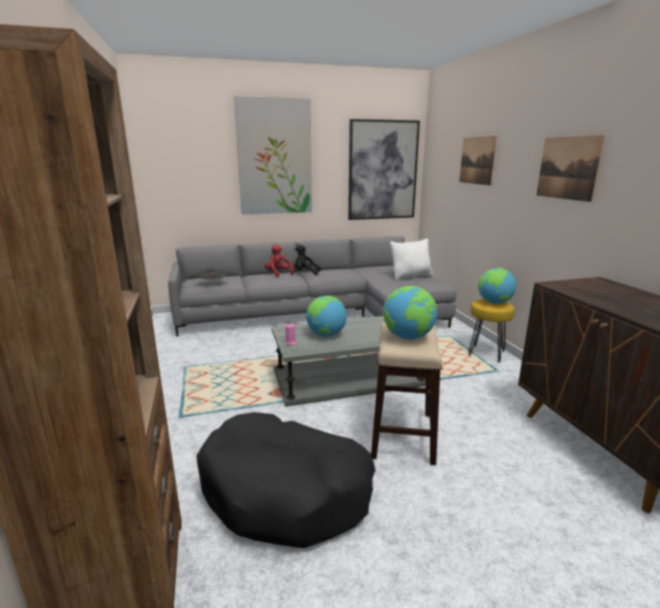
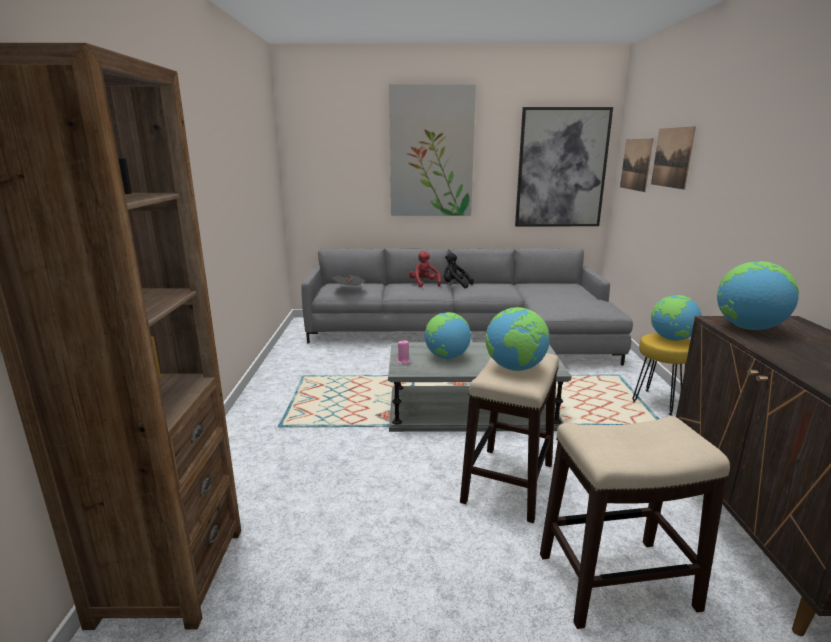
camera: 15 degrees right, 0 degrees up
(286, 491) = (354, 520): black dog bed -> none
(411, 276) = (580, 298): white pillow -> none
(515, 499) = (617, 581): none -> stool
(568, 168) = (773, 169): picture -> picture (636, 164)
(576, 288) = (748, 328): none -> globe

